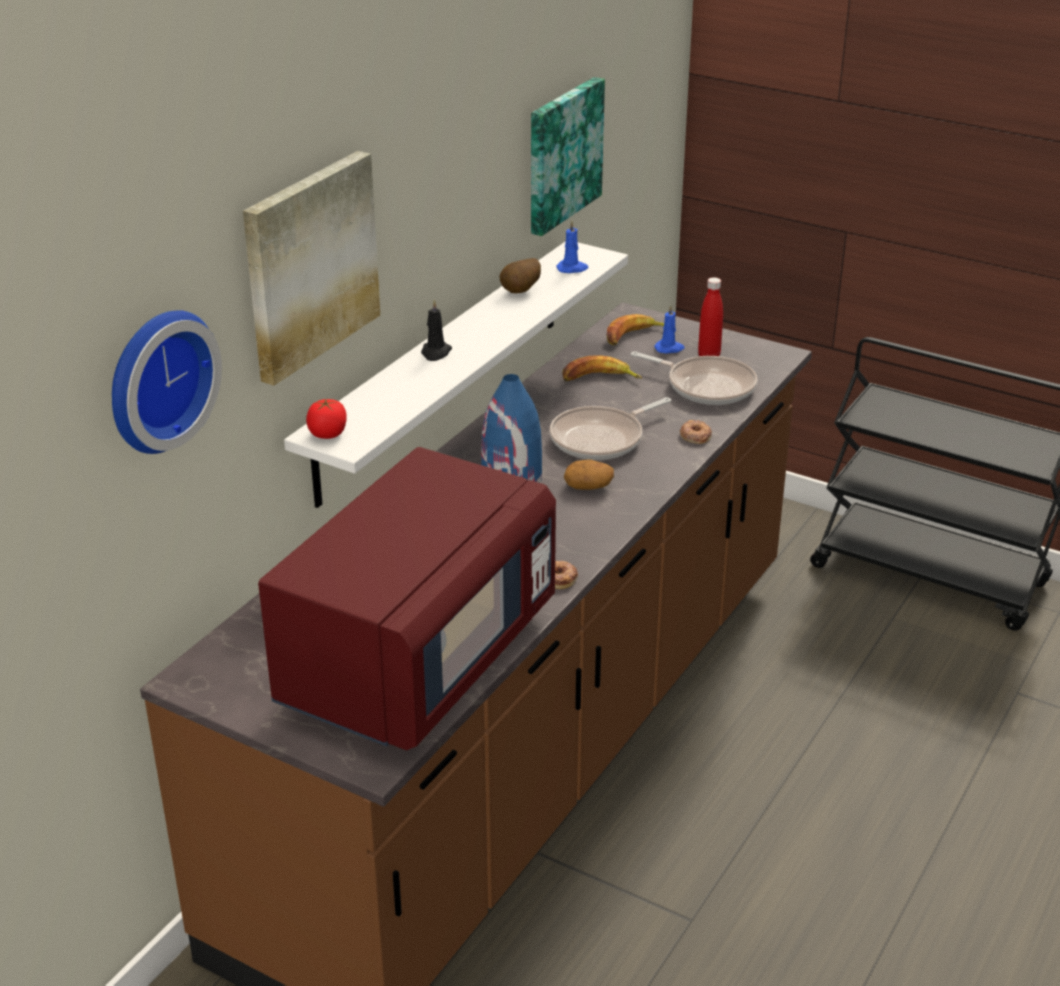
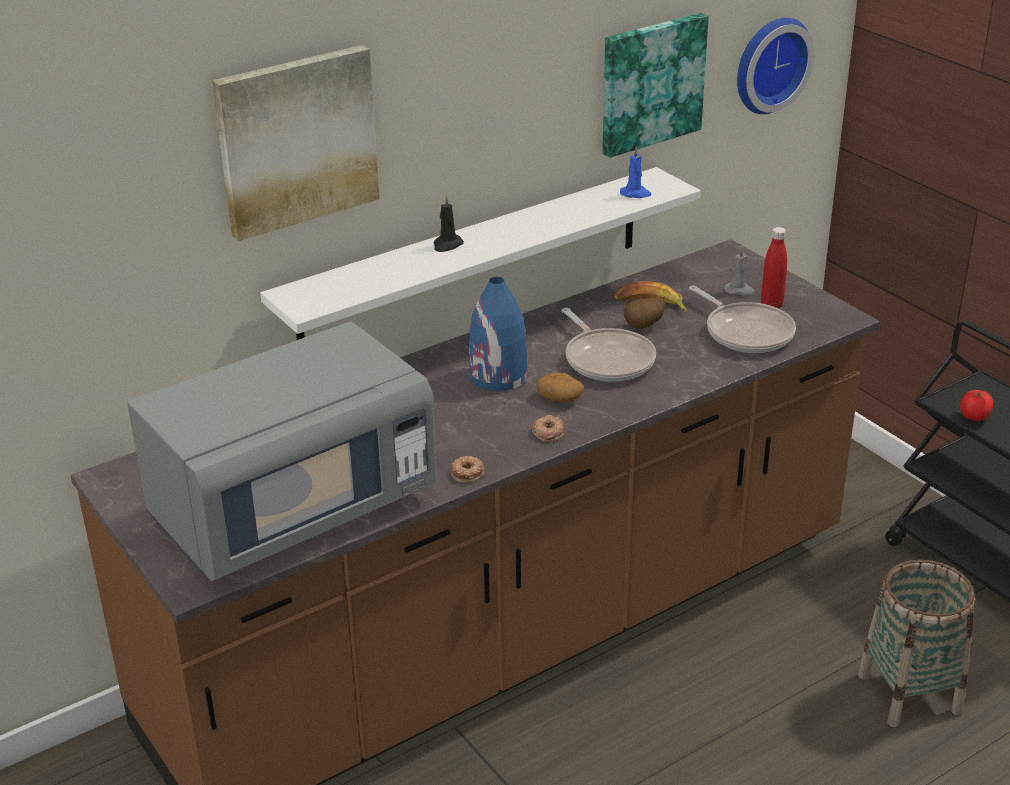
camera: 25 degrees right, 0 degrees up
(156, 379) = (103, 212): wall clock -> wall clock (768, 63)
(327, 434) = (297, 295): tomato -> tomato (974, 416)
(417, 659) = (293, 510): red microwave -> grey microwave
(521, 291) = (570, 206): potato -> potato (644, 327)
(601, 439) = (607, 359): frying pan -> frying pan turned 105 degrees counterclockwise
(635, 336) = (716, 272): banana -> none
(669, 349) = (739, 290): blue candle -> grey candle
(695, 436) = (696, 375): donut -> donut (548, 432)
(915, 694) = (909, 693): none -> basket

